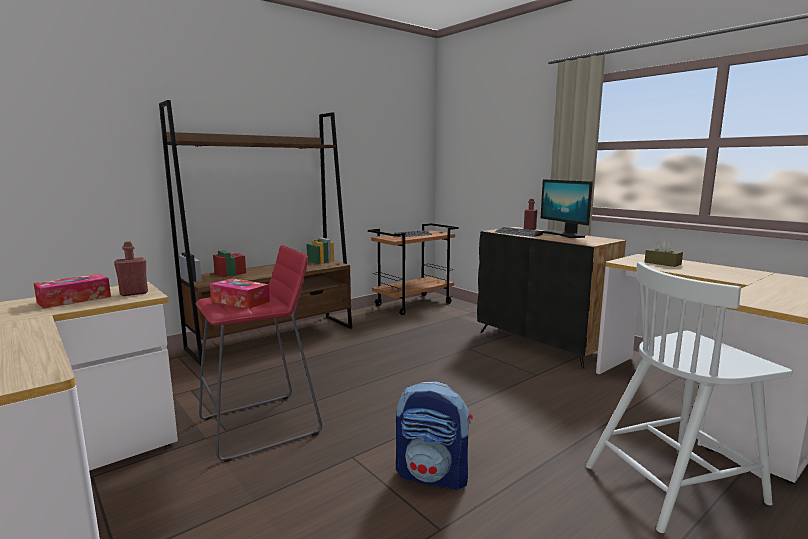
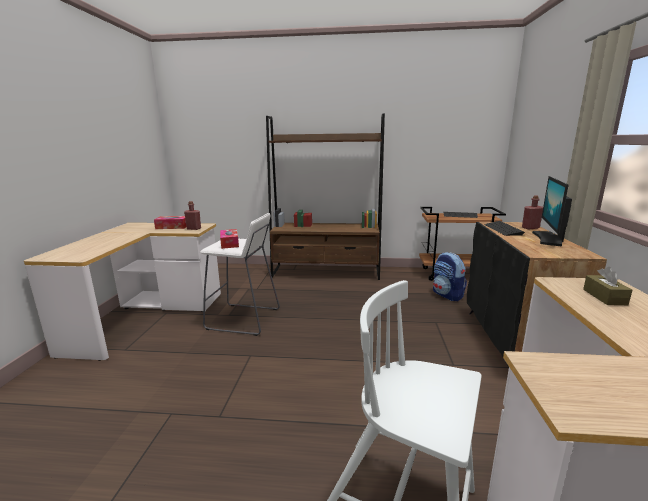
camera: 45 degrees right, 5 degrees up
(261, 426) = (243, 319): red stool -> white stool
(433, 475) = (265, 388): backpack -> backpack (447, 295)

